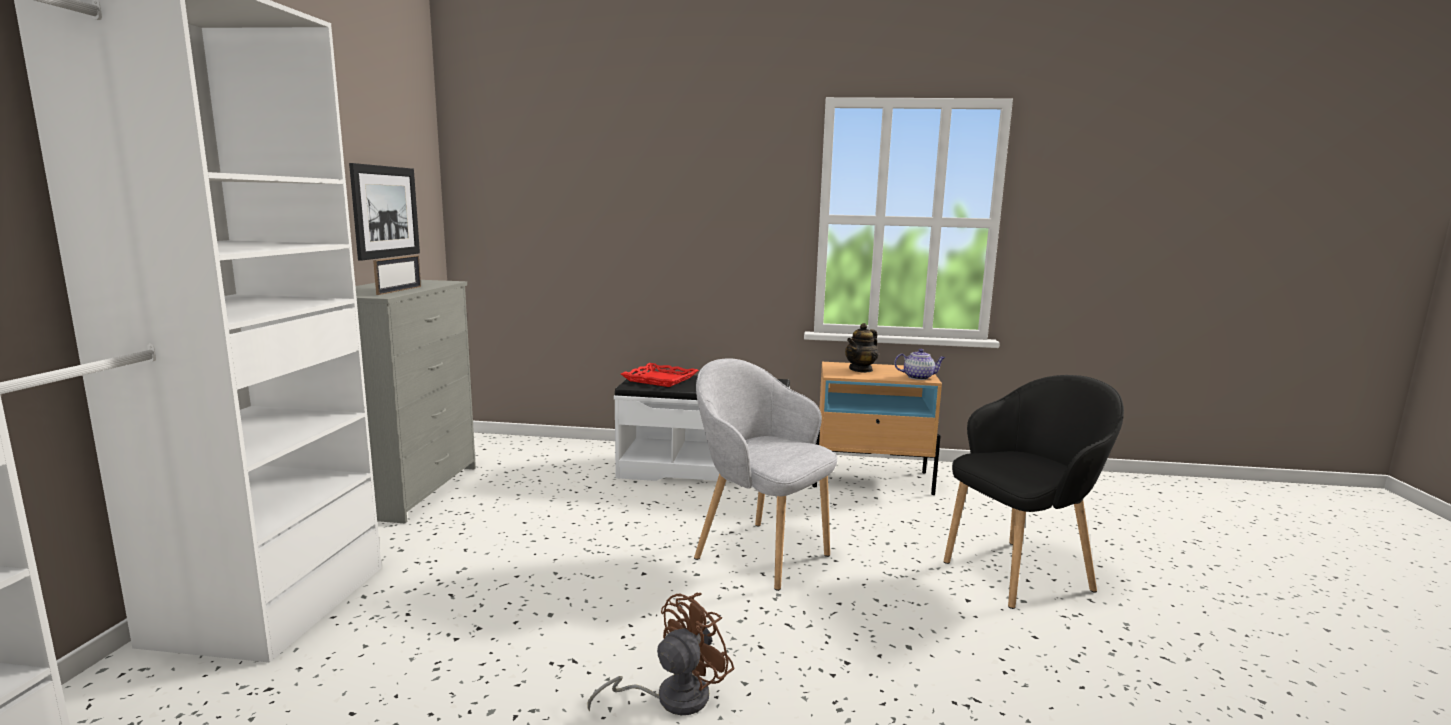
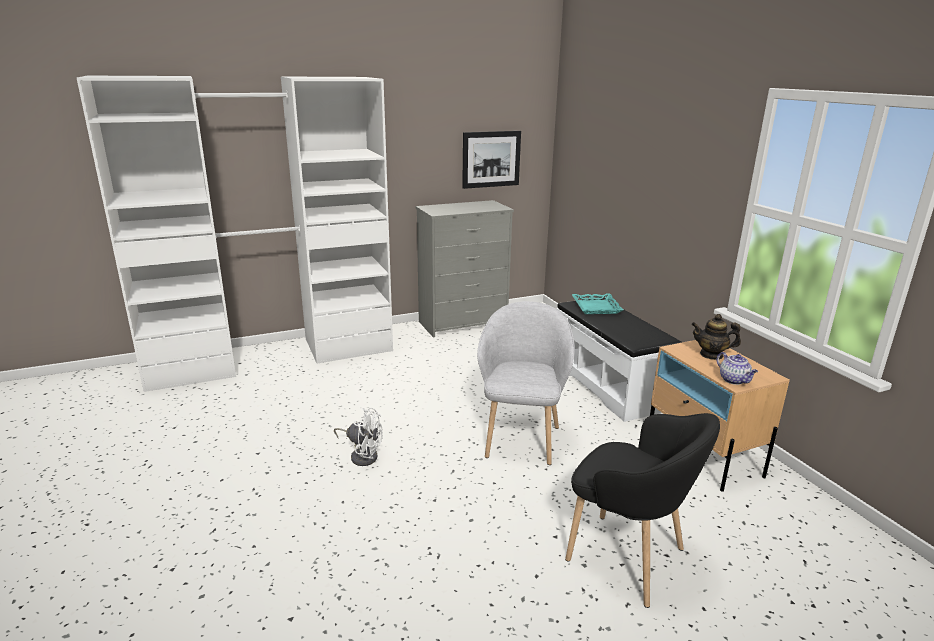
camera: 60 degrees right, 10 degrees up
(399, 290) = (457, 210): picture frame -> none
(659, 379) = (595, 307): red tray -> turquoise tray
(671, 698) = (362, 455): brown fan -> white fan

